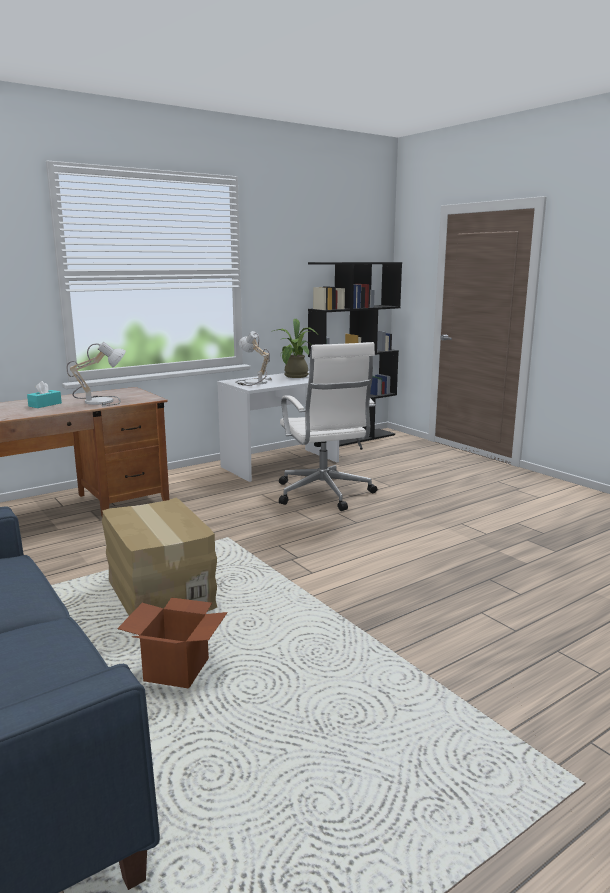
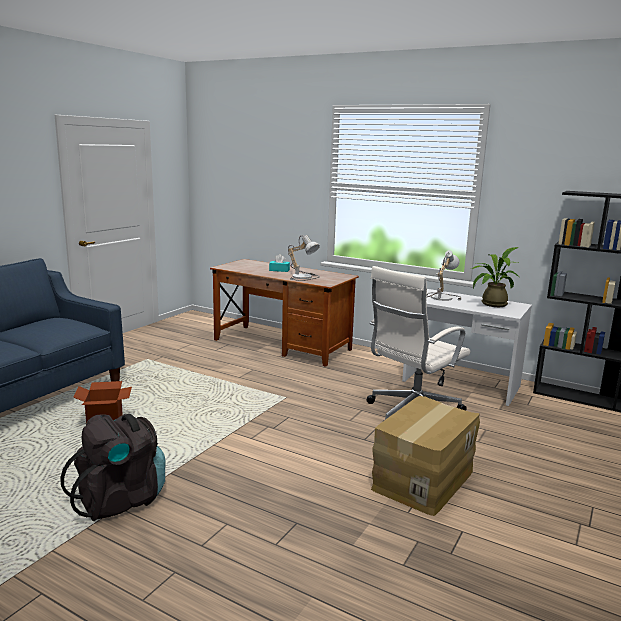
camera: 65 degrees right, 0 degrees up
(159, 593) = (190, 397): cardboard box -> cardboard box (422, 480)
(409, 672) = (121, 499): none -> black backpack

